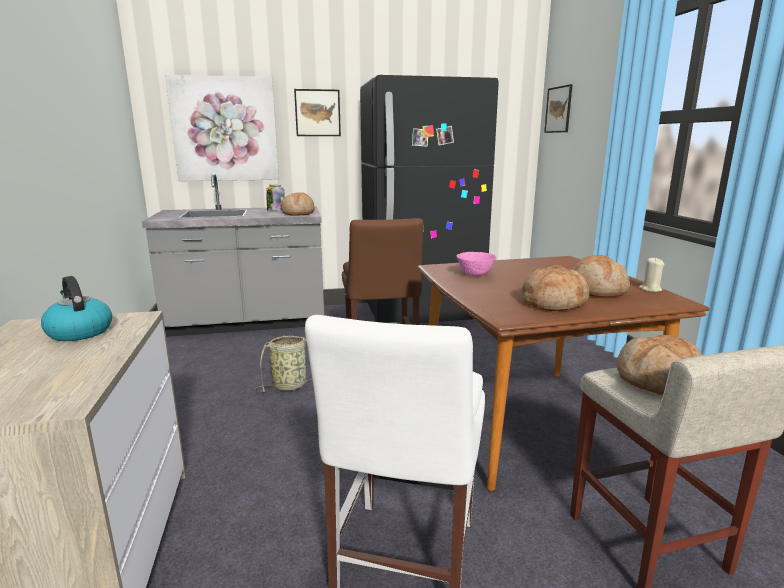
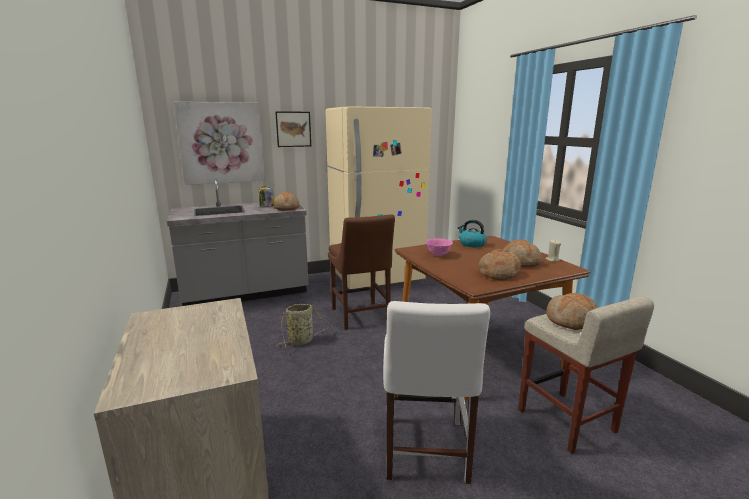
camera: 10 degrees left, 0 degrees up
(79, 332) = (194, 319): kettle -> kettle (471, 244)
(421, 313) = (376, 277): black fridge -> beige fridge
(558, 109) = (468, 125): picture -> none

